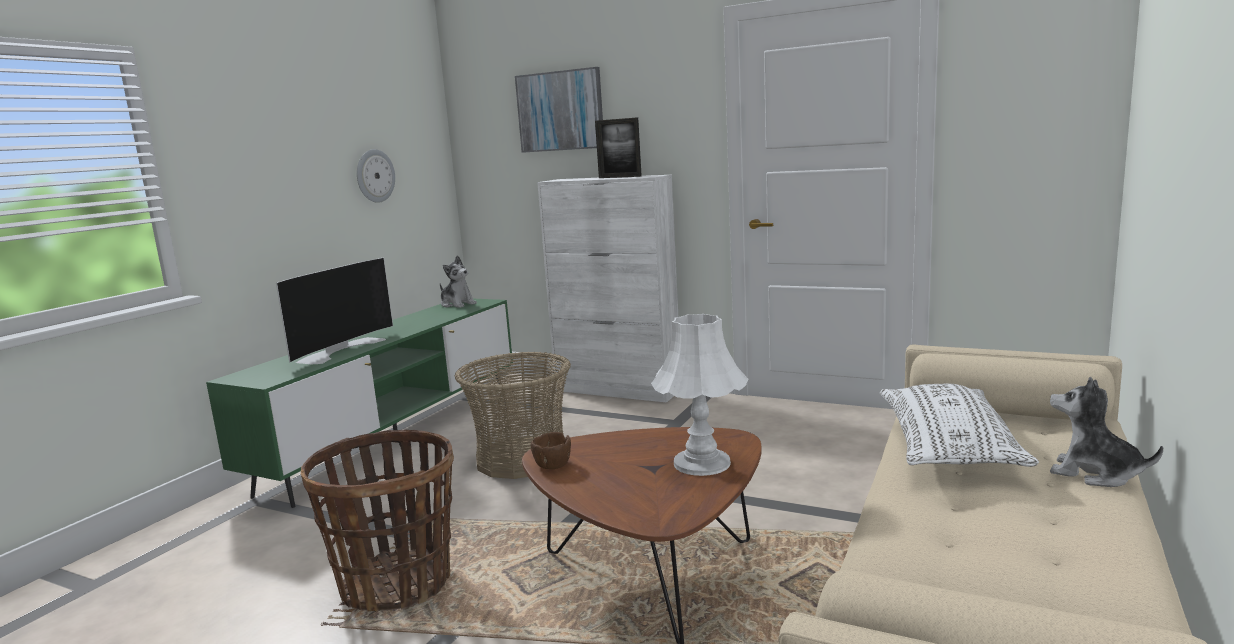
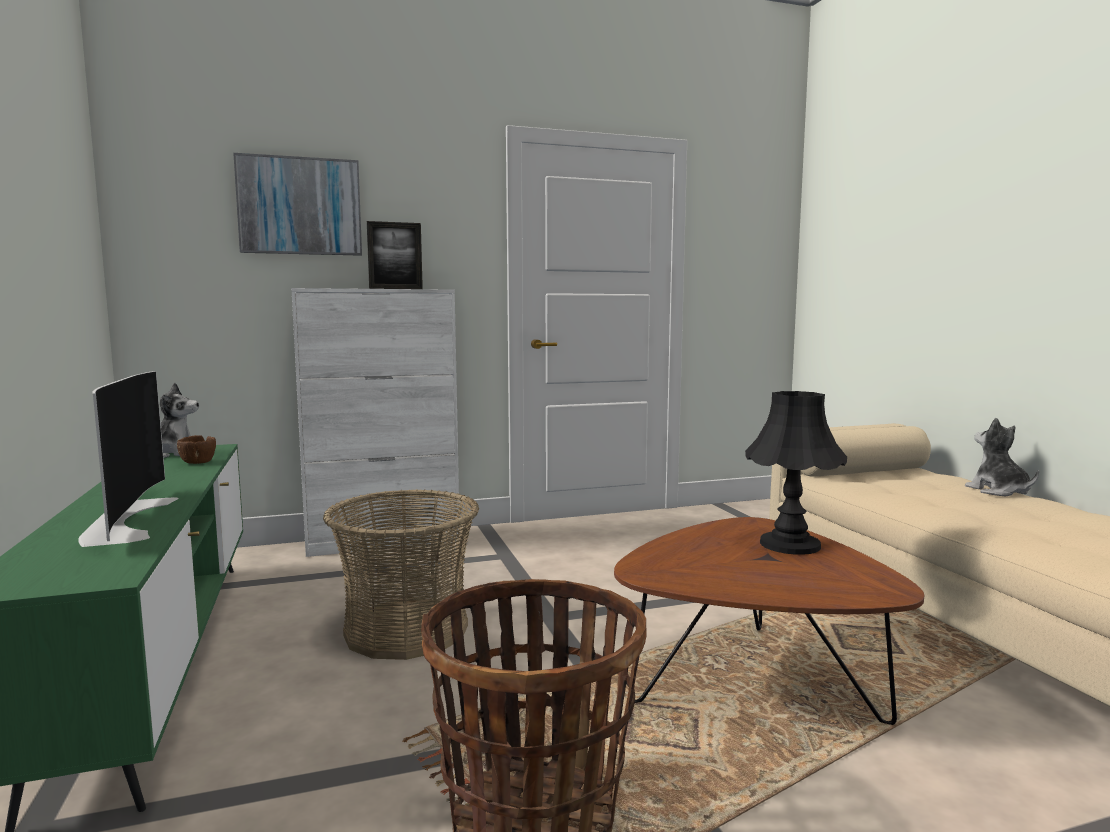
camera: 45 degrees left, 5 degrees down
(374, 176) = (47, 254): wall clock -> none
(552, 465) = (684, 580): brown bowl -> brown bowl (198, 462)
(702, 463) = (790, 544): white table lamp -> black table lamp
(947, 447) = (903, 494): white pillow -> none
(1094, 474) = (998, 491): plush toy -> plush toy turned 75 degrees clockwise

